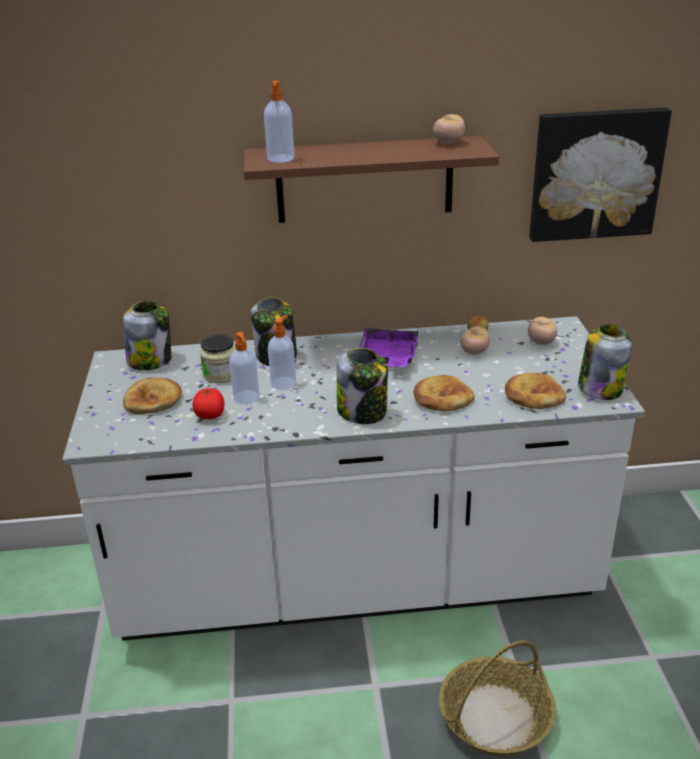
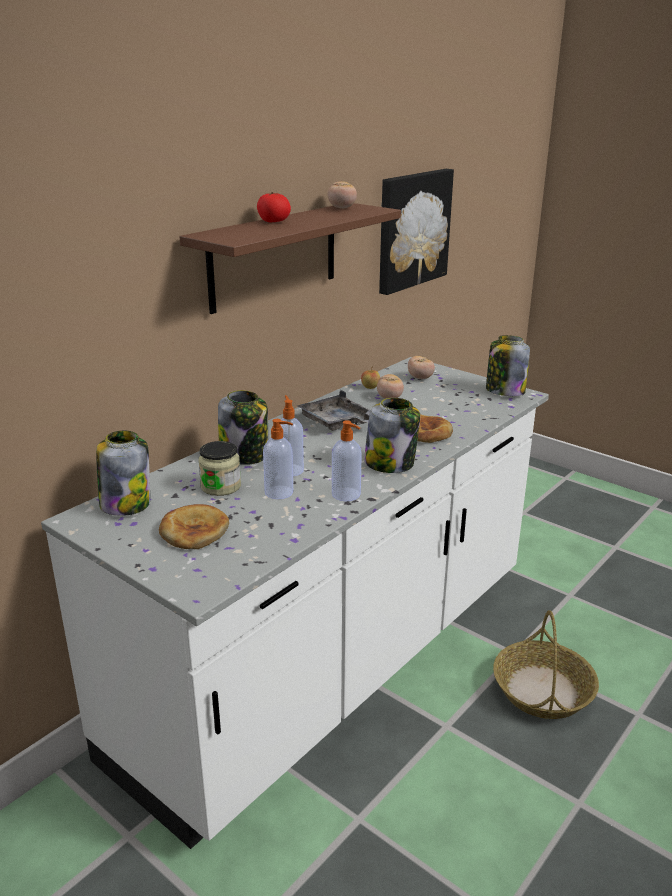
camera: 45 degrees left, 5 degrees down
(210, 415) = (273, 518): tomato -> tomato (273, 221)
(280, 159) = (241, 235): soap dispenser -> soap dispenser (347, 495)
(388, 357) = (337, 423): purple tray -> grey tray
(533, 395) = (476, 409): bread -> none

